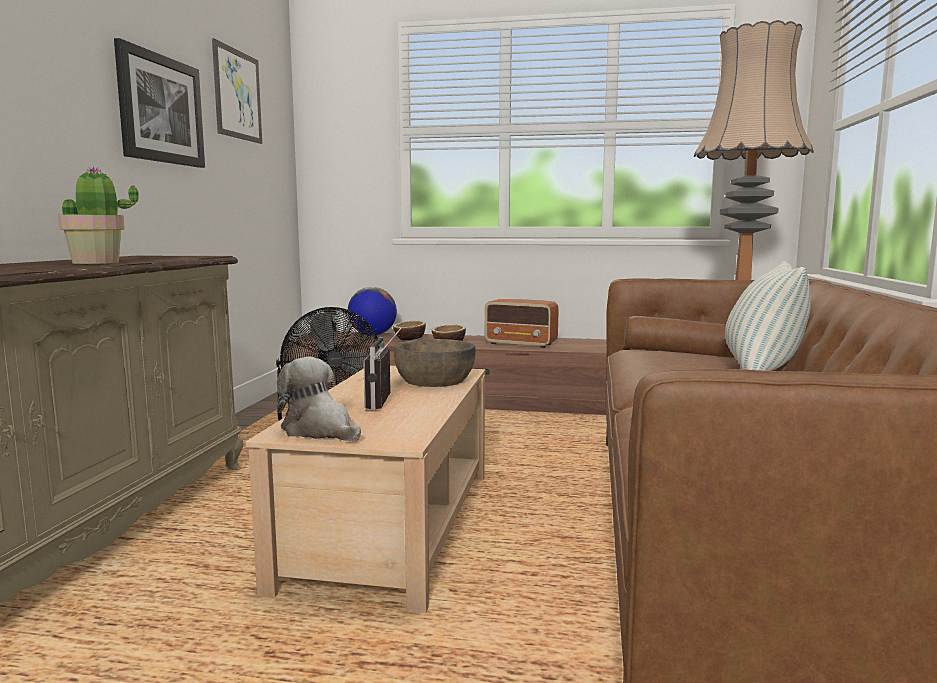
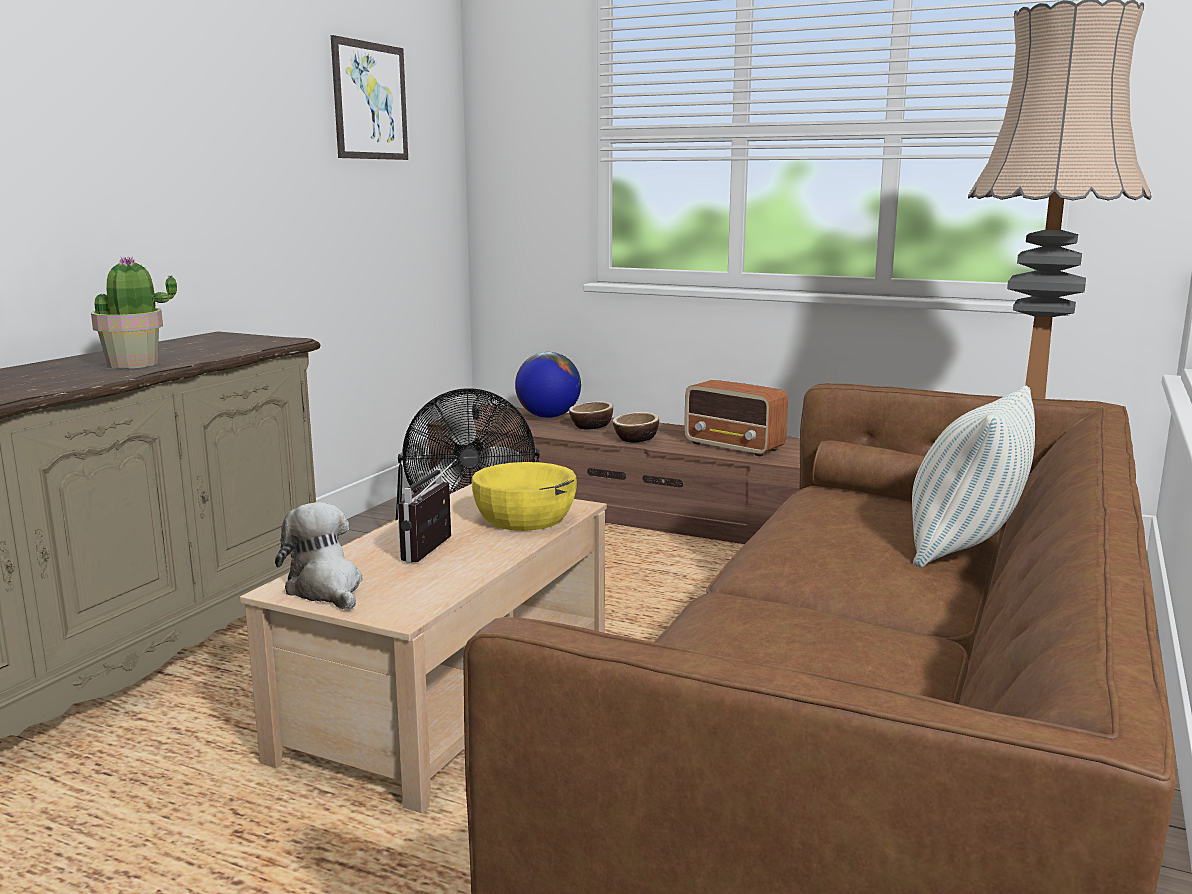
camera: 15 degrees right, 5 degrees up
(160, 109) = (253, 143): picture -> none
(435, 380) = (525, 518): brown bowl -> yellow bowl

